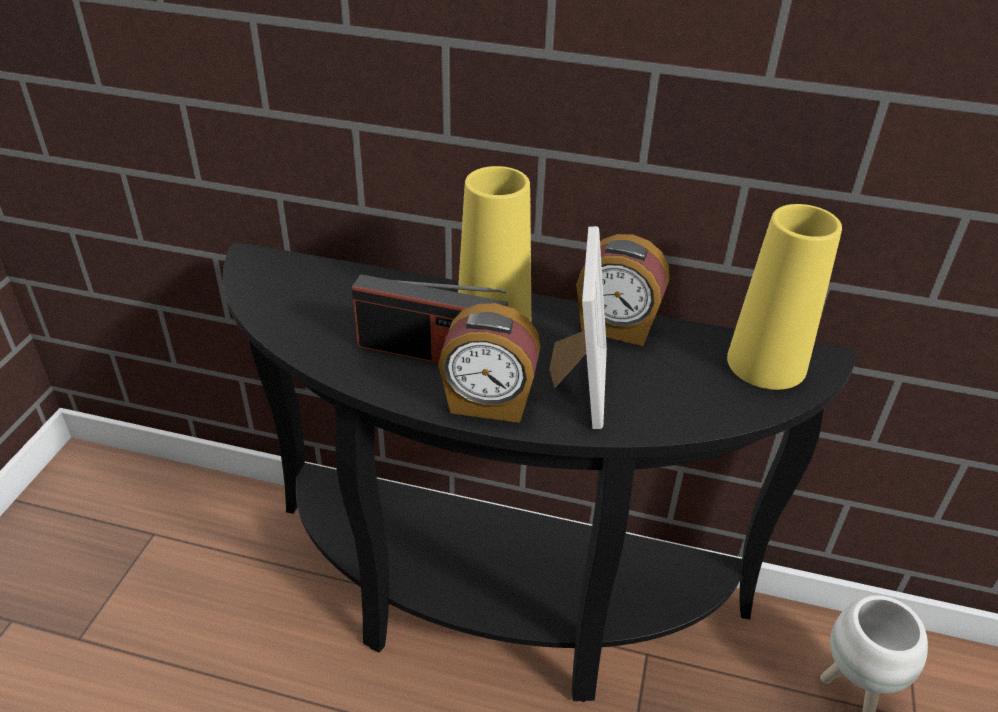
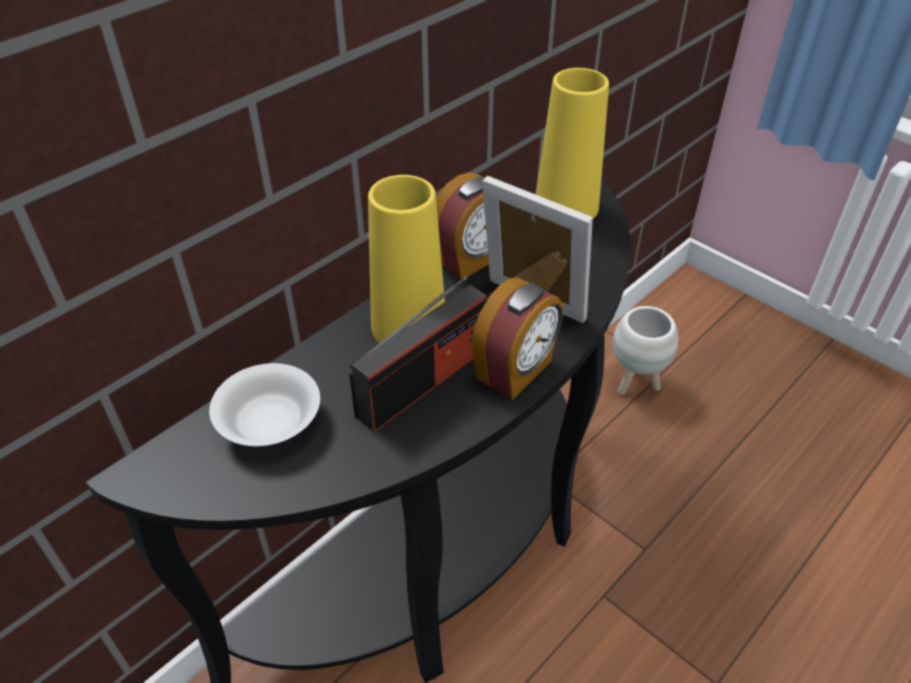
camera: 60 degrees left, 5 degrees up
(334, 292) = (268, 422): none -> white bowl

